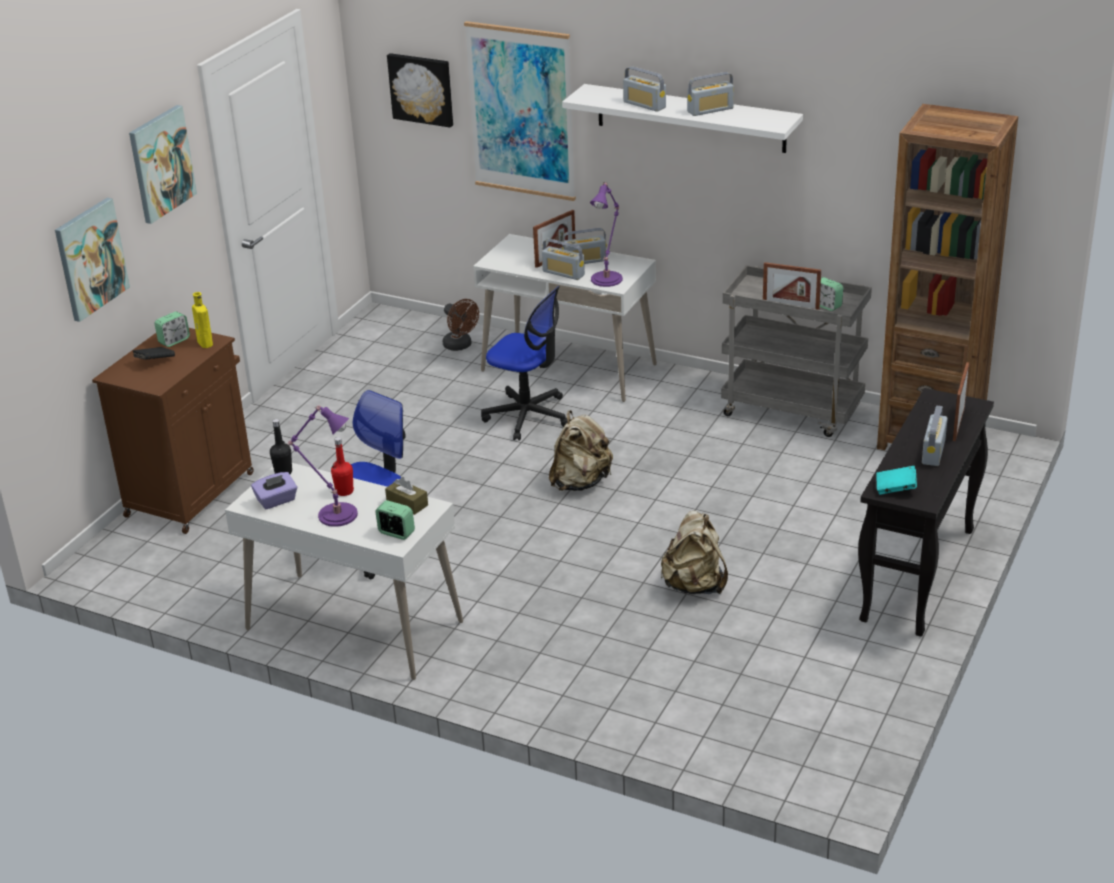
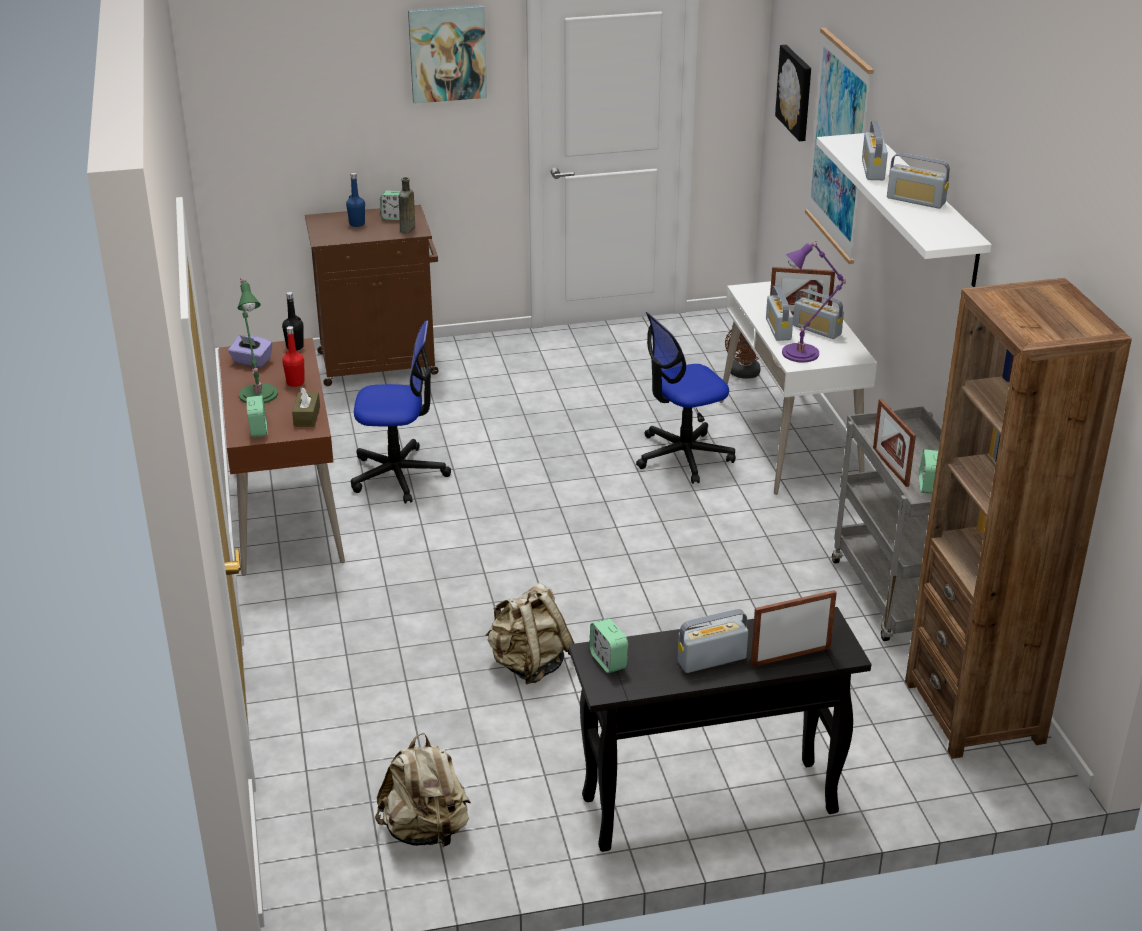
camera: 50 degrees right, 0 degrees up
(90, 258) = (330, 107): picture -> none
(155, 362) = (357, 224): black book -> blue bottle
(206, 344) = (407, 230): yellow bottle -> brown bottle
(334, 514) = (258, 393): purple table lamp -> green table lamp
(353, 626) = (285, 514): white desk -> brown desk
(528, 416) = (683, 456): office chair -> office chair turned 75 degrees clockwise
(580, 482) = (615, 530): beige backpack -> beige backpack (426, 830)
(895, 489) = (608, 661): turquoise book -> alarm clock

